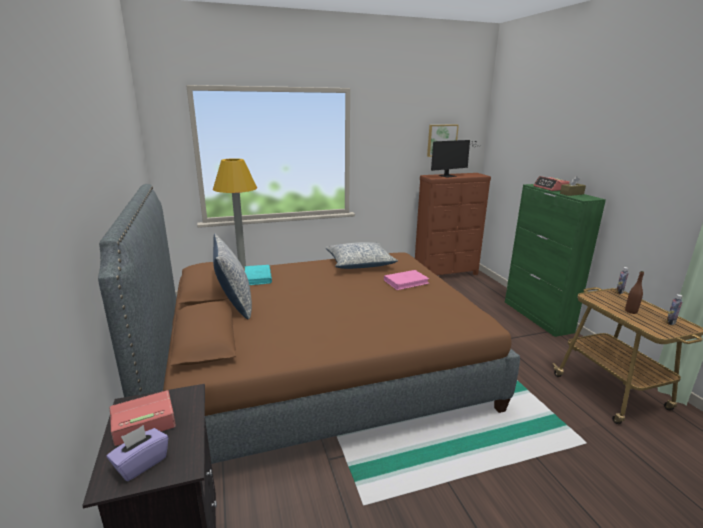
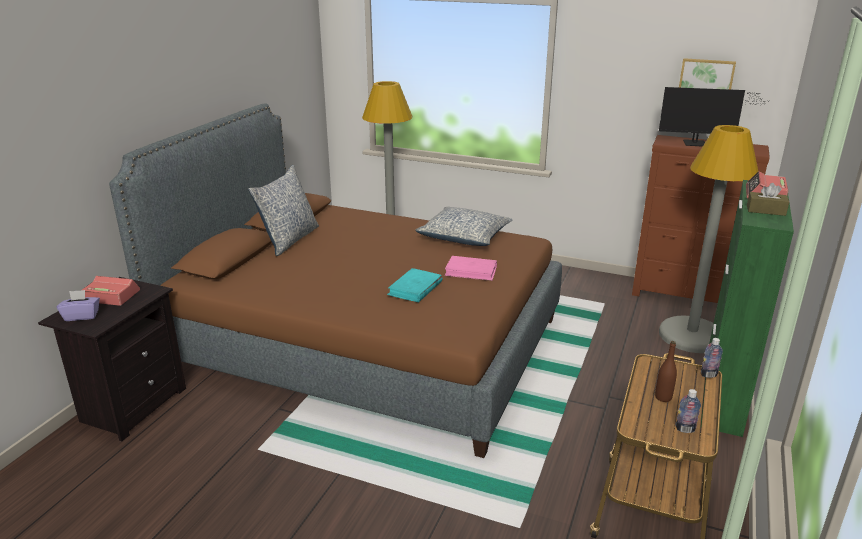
camera: 40 degrees right, 5 degrees up
(258, 277) = (346, 221): turquoise book -> turquoise book (415, 288)
(480, 292) = (691, 336): none -> grey floor lamp

